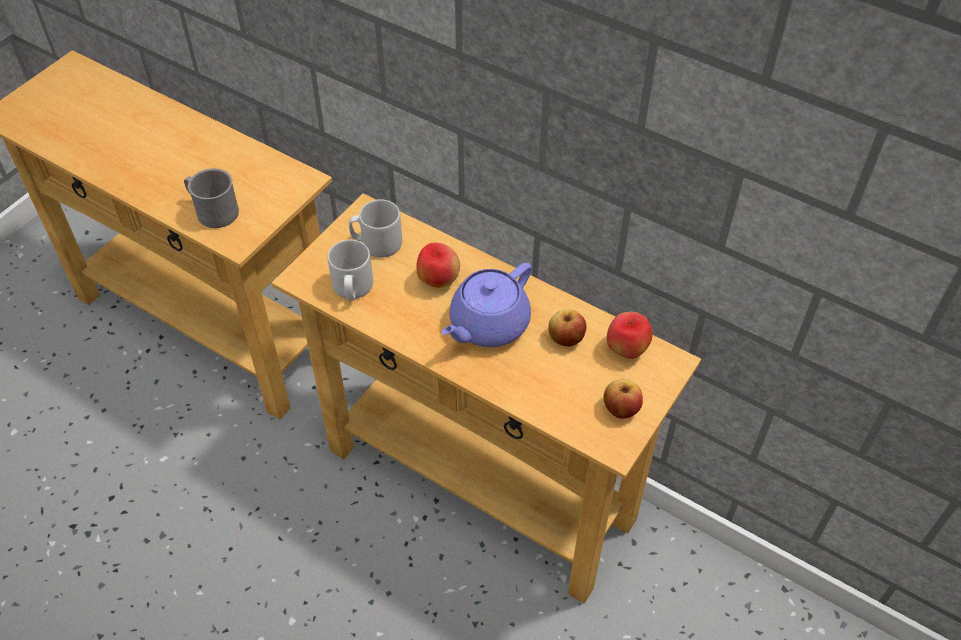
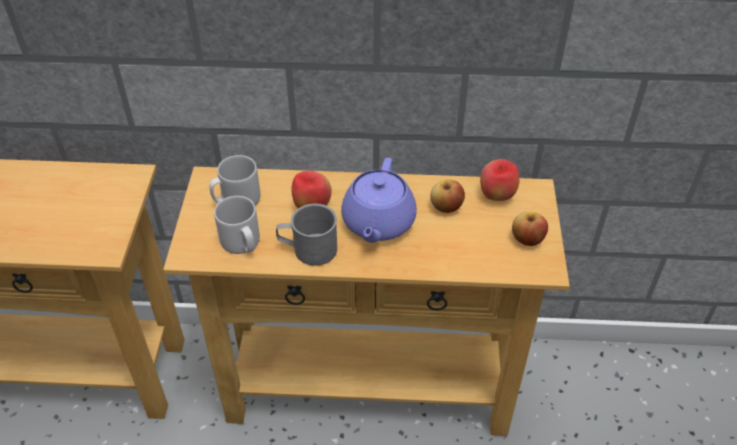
camera: 30 degrees left, 5 degrees down
(212, 210) = (61, 233): grey mug -> grey mug (308, 249)

